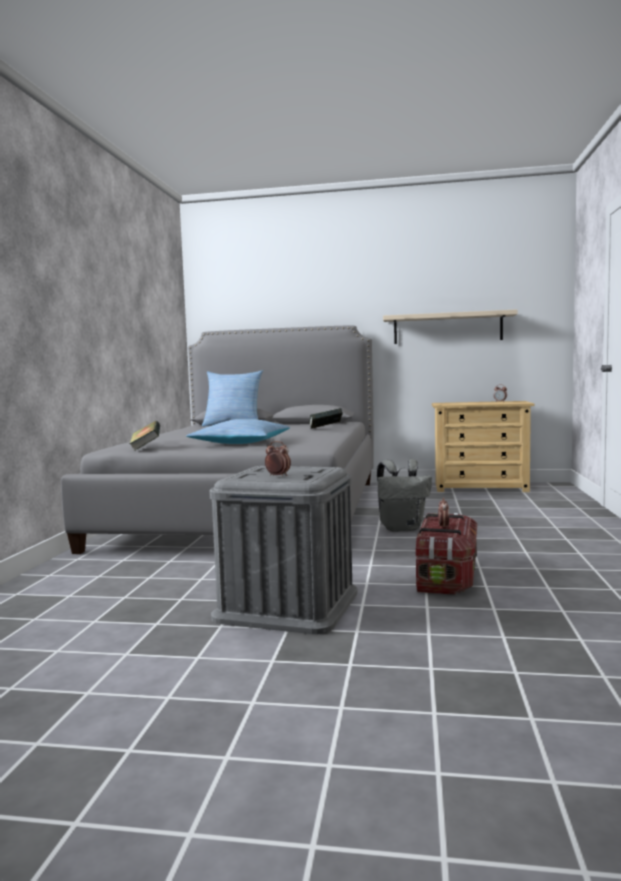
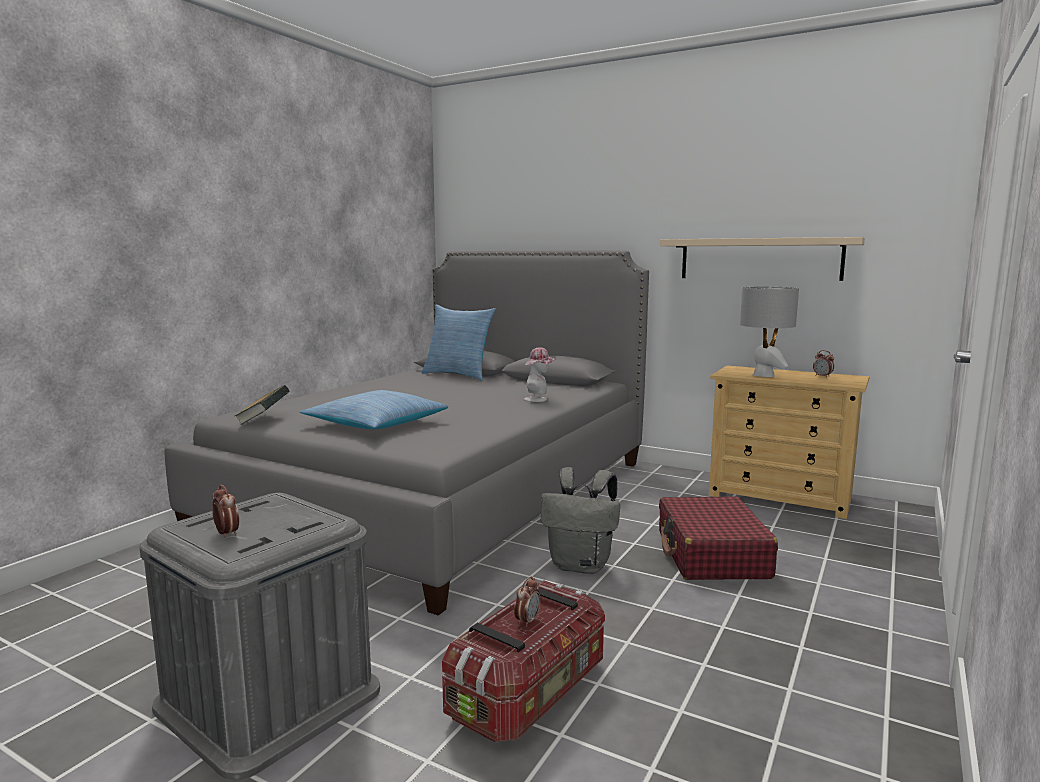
camera: 20 degrees right, 5 degrees up
(325, 429) = (539, 399): book -> hat
(465, 403) = (763, 375): none -> grey table lamp
(473, 514) = (711, 555): none -> red suitcase

